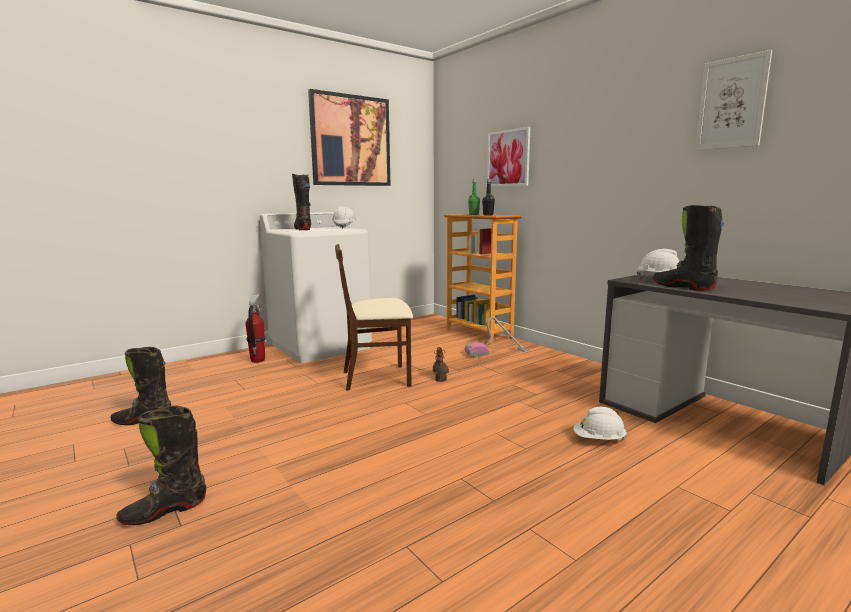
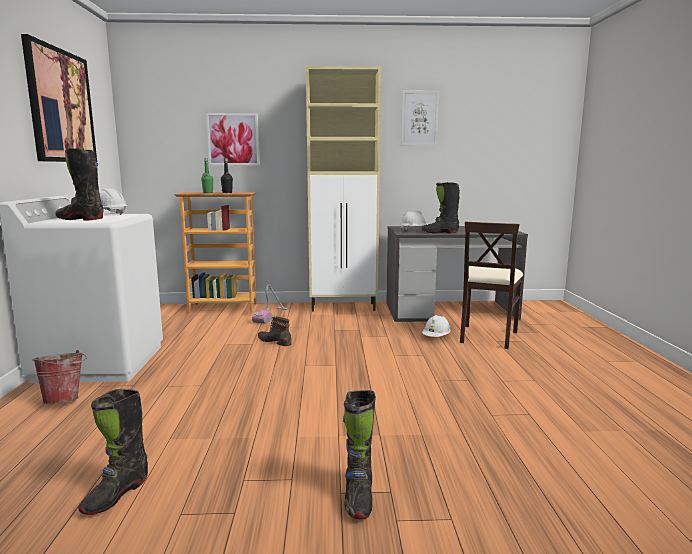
camera: 55 degrees left, 0 degrees up
(258, 360) = (65, 399): fire extinguisher -> bucket
(377, 378) = (238, 361): beige chair -> beige chair (487, 336)
(585, 368) = (344, 307): none -> beige cabinet

